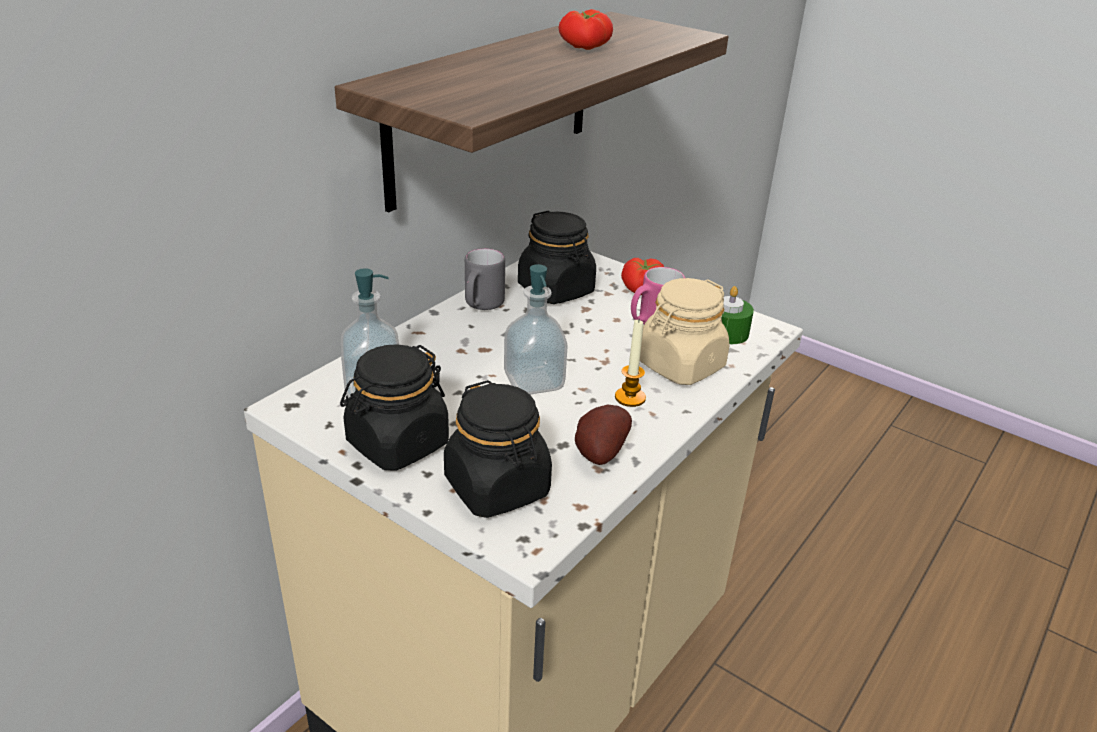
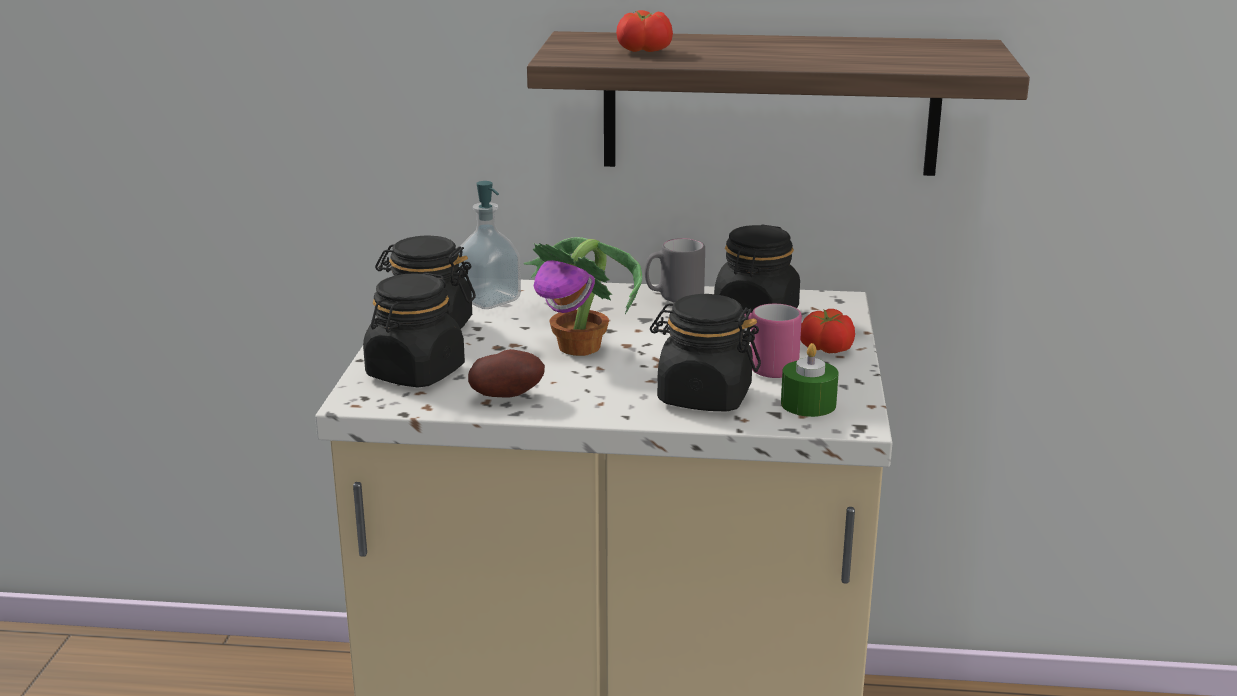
camera: 60 degrees right, 10 degrees down
(534, 381) = (581, 347): soap dispenser -> potted plant
(585, 48) = (825, 52): tomato -> tomato (642, 51)
(630, 397) = (612, 388): candle -> none
(680, 365) = (703, 397): beige jar -> black jar

